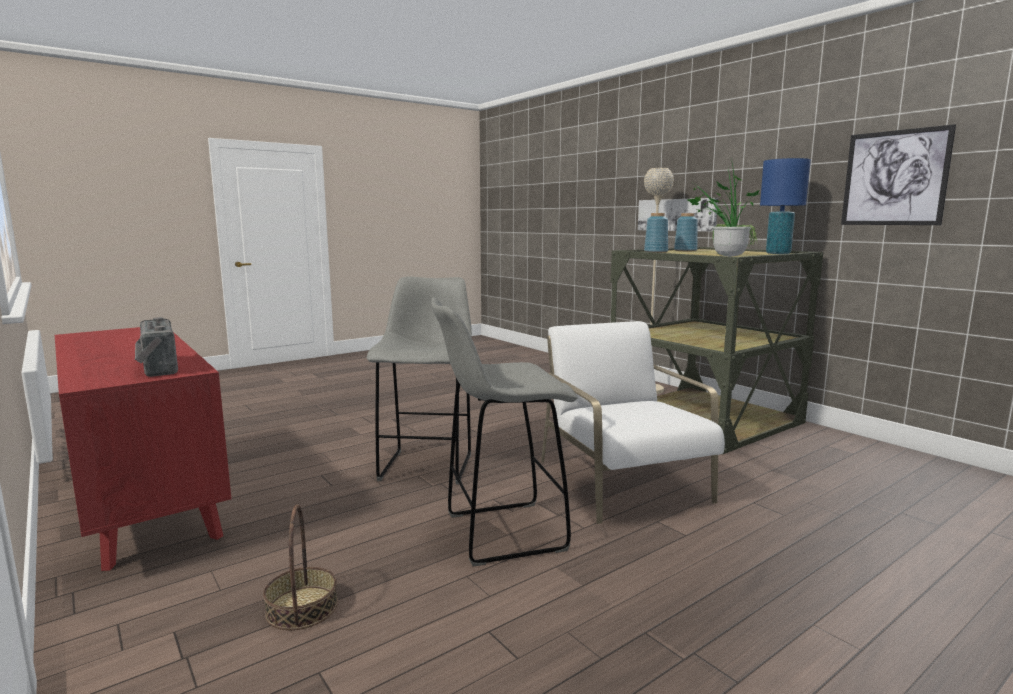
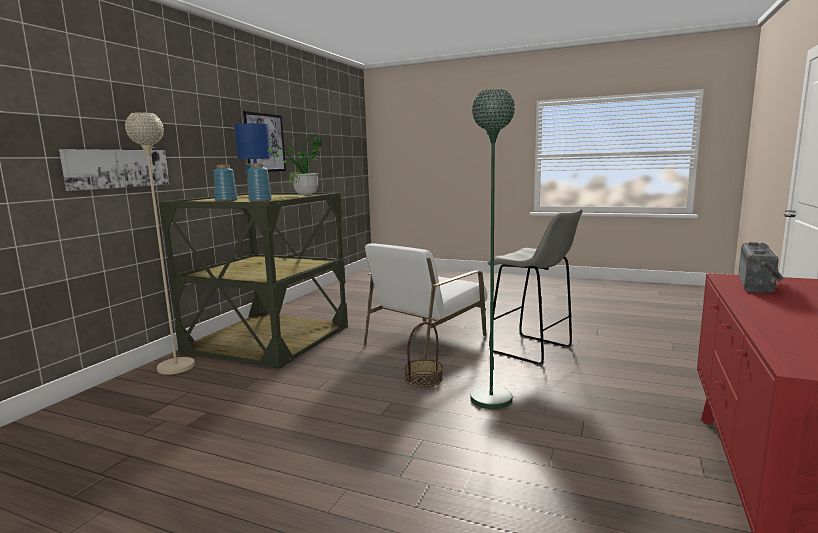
camera: 120 degrees left, 0 degrees up
(301, 607) = (667, 366): basket -> basket (424, 379)
(427, 466) = (490, 399): grey stool -> green floor lamp

